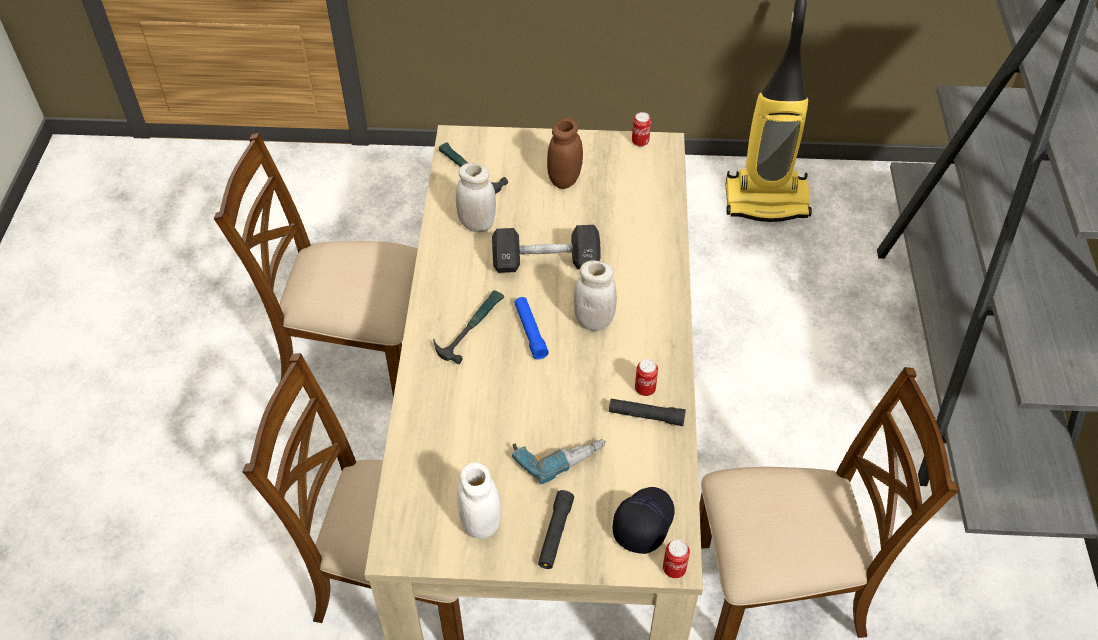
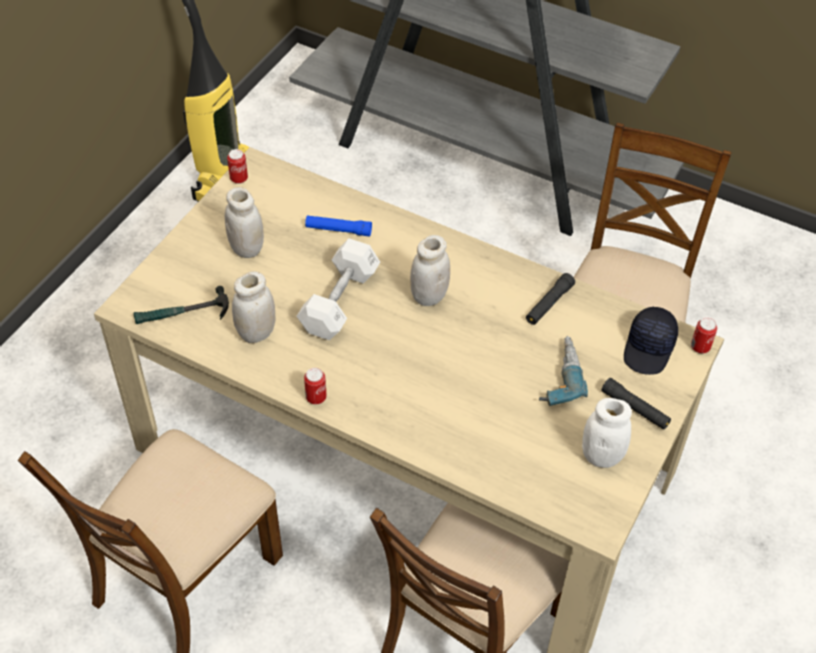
camera: 65 degrees left, 0 degrees up
(470, 328) = (383, 385): hammer -> none
(530, 331) = (414, 344): blue flashlight -> blue flashlight (338, 230)
(546, 262) = (339, 301): black dumbbell -> white dumbbell
(564, 180) = (246, 248): brown jar -> white jar
(642, 522) = (649, 348): black cap -> black cap turned 120 degrees counterclockwise
(645, 389) = (521, 293): can -> can (316, 398)

